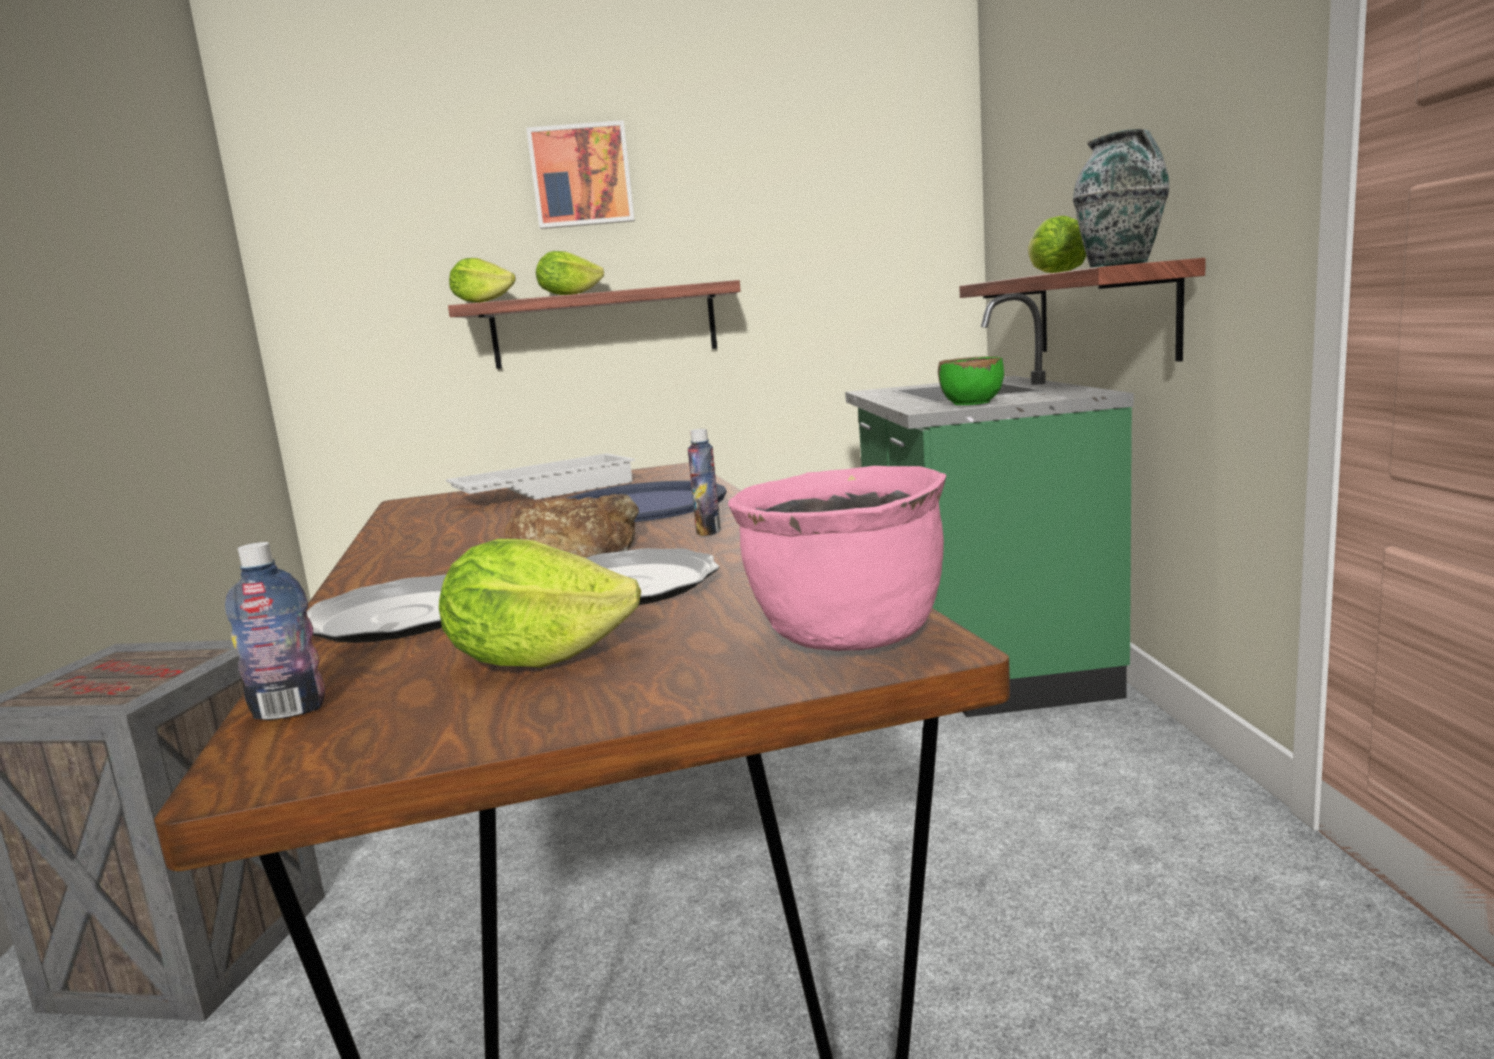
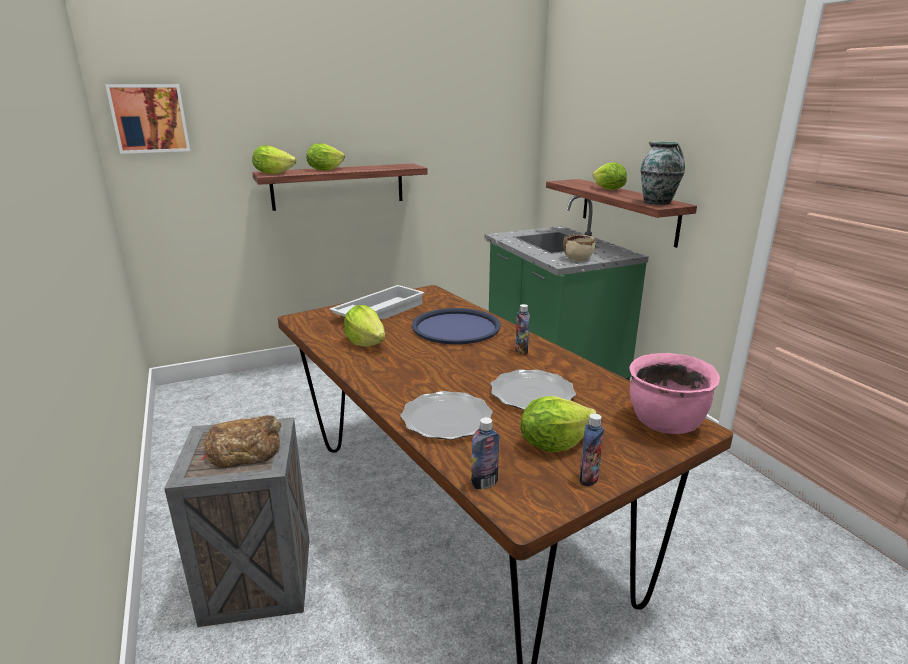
camera: 20 degrees left, 10 degrees up
(456, 524) = (366, 343): none -> lettuce
(510, 719) = (588, 479): none -> bottle
(574, 548) = (467, 364): bread -> bread (245, 448)
(582, 176) = (329, 94): picture -> picture (149, 118)
(972, 403) = (578, 259): green bowl -> beige bowl

